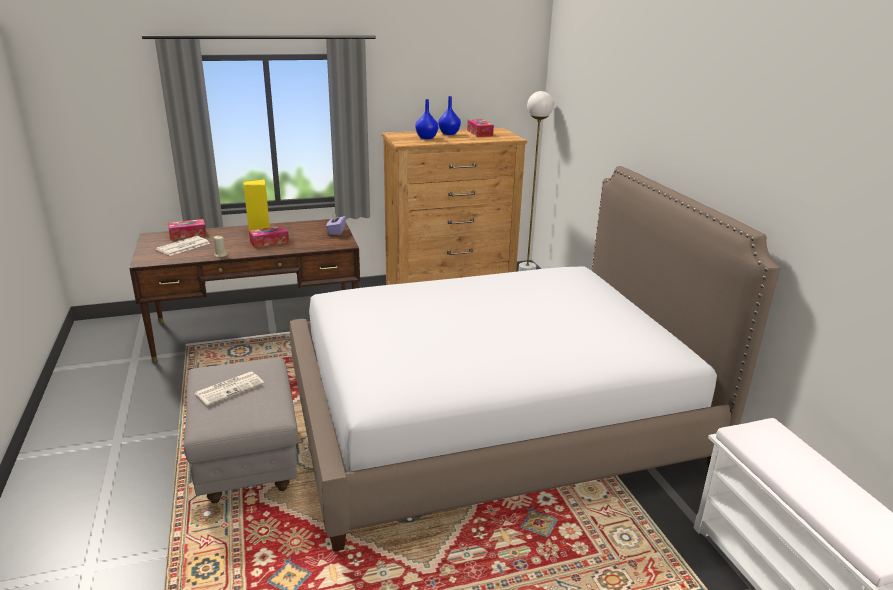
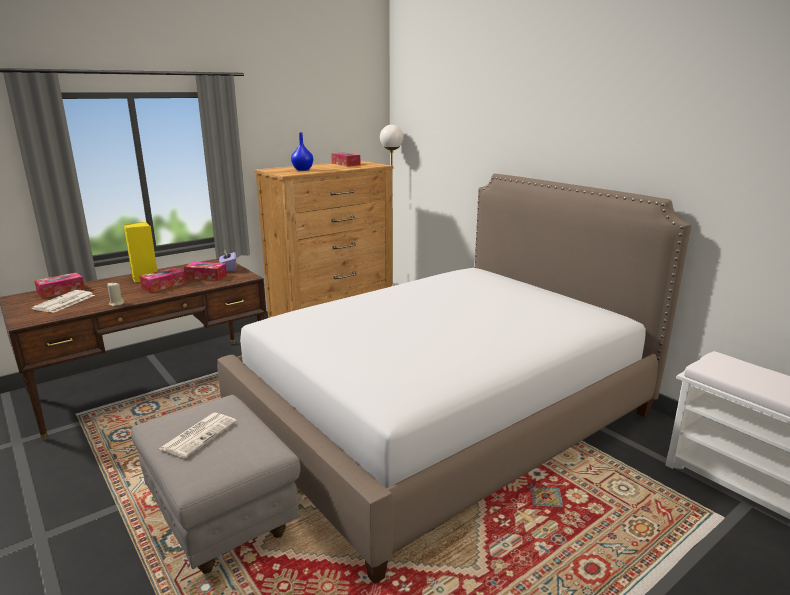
camera: 20 degrees left, 5 degrees down
(310, 238) = (206, 276): none -> tissue box
(449, 134) = (319, 166): blue vase -> none

